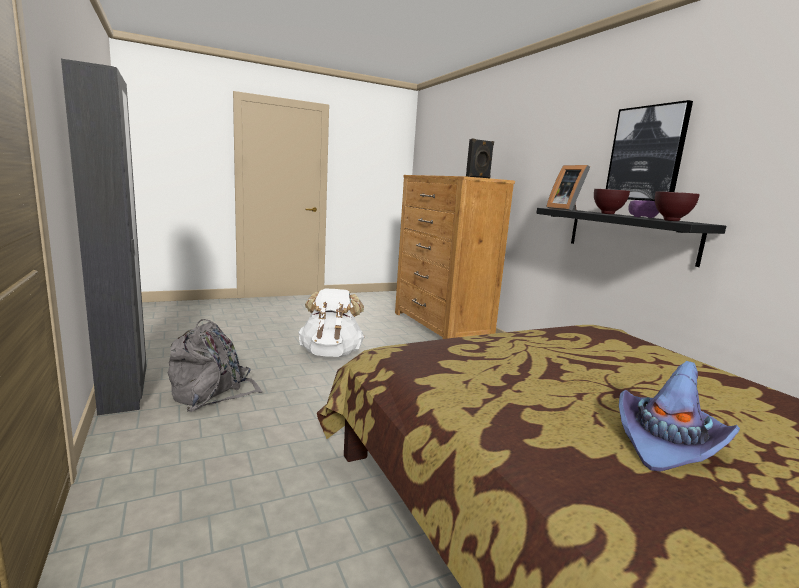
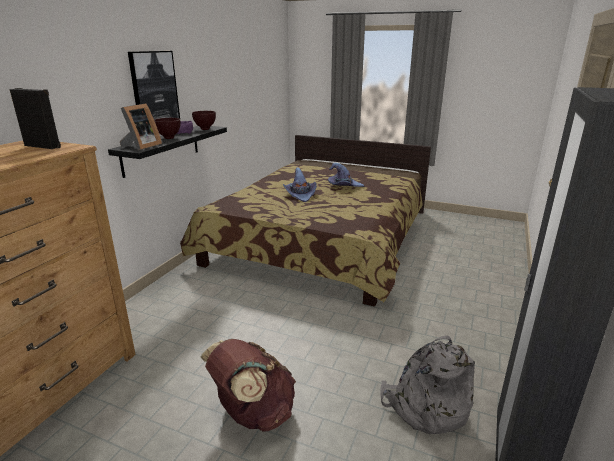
camera: 130 degrees left, 10 degrees up
(331, 353) = (253, 413): white backpack -> brown backpack
(617, 377) = (300, 195): none -> purple hat

